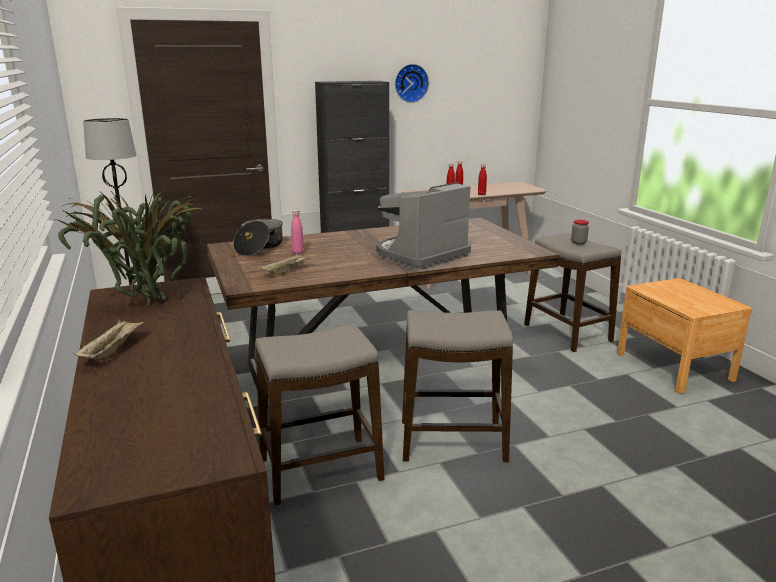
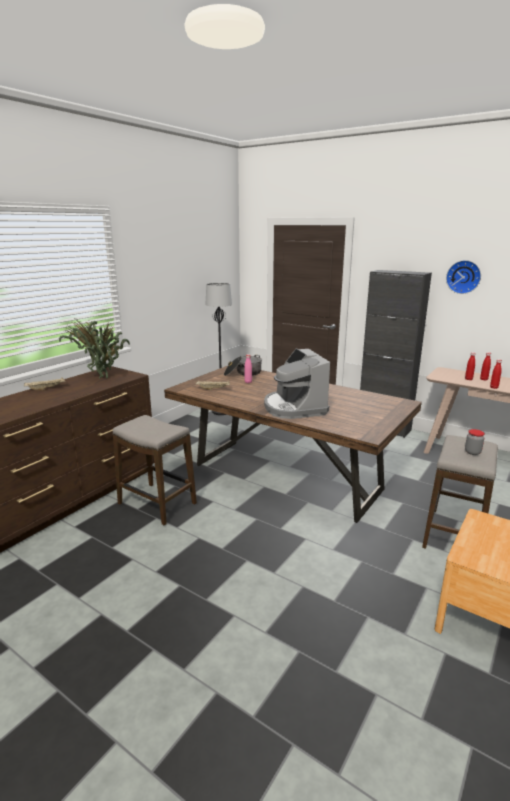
camera: 55 degrees right, 0 degrees up
(420, 255) = (294, 407): coffee machine -> coffee machine turned 120 degrees counterclockwise
(453, 441) = (226, 535): stool -> none

